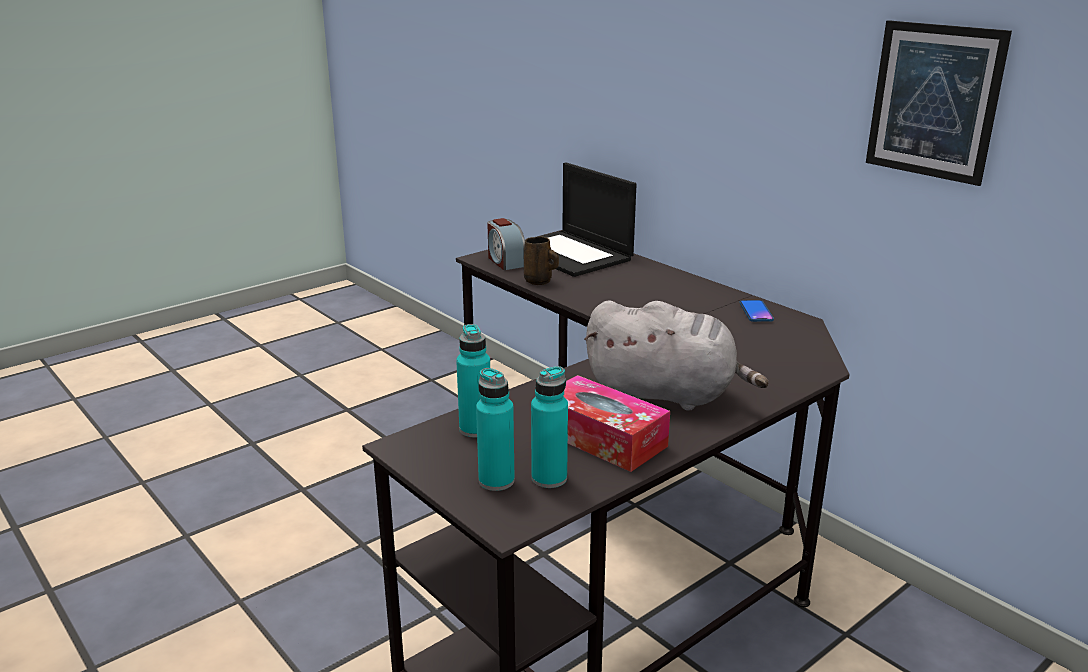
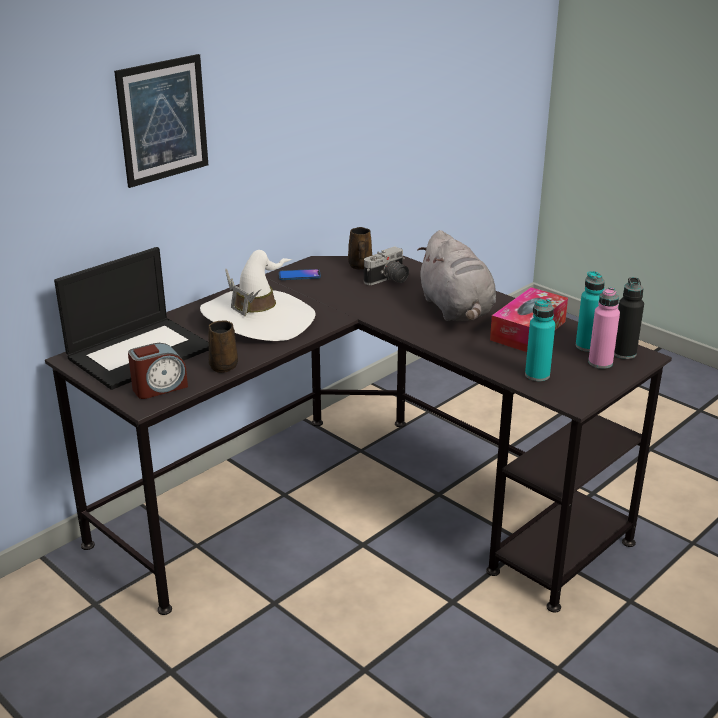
camera: 95 degrees left, 5 degrees up
(496, 481) = (600, 363): turquoise bottle -> pink bottle
(520, 507) = (624, 353): none -> black bottle
(638, 293) = (258, 319): none -> white hat
(666, 395) = (457, 310): grey plush toy -> grey plush toy turned 150 degrees clockwise
(755, 358) = (388, 280): none -> camera
(797, 344) = (360, 266): none -> brown mug
(934, 101) = (342, 73): picture -> picture (163, 120)

